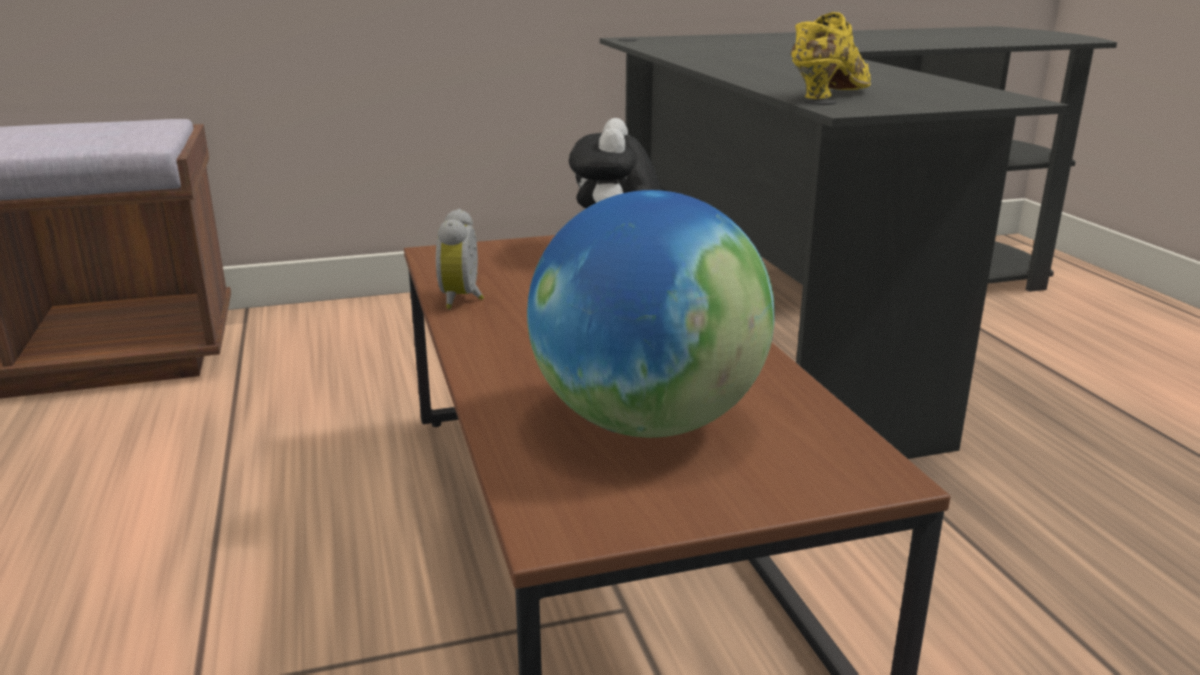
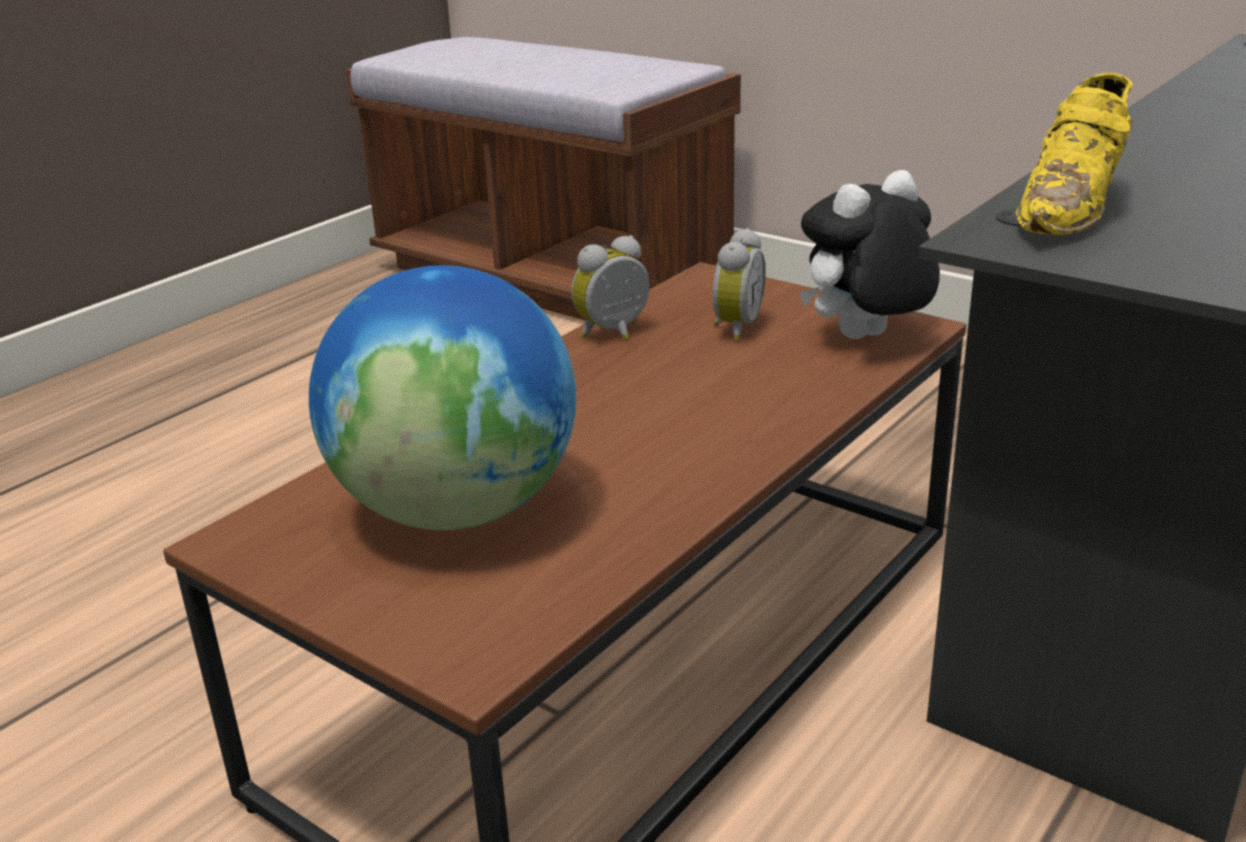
camera: 55 degrees right, 5 degrees up
(529, 270) = (734, 328): none -> alarm clock
(828, 93) = (1073, 208): yellow shoe -> yellow shoe turned 120 degrees clockwise

